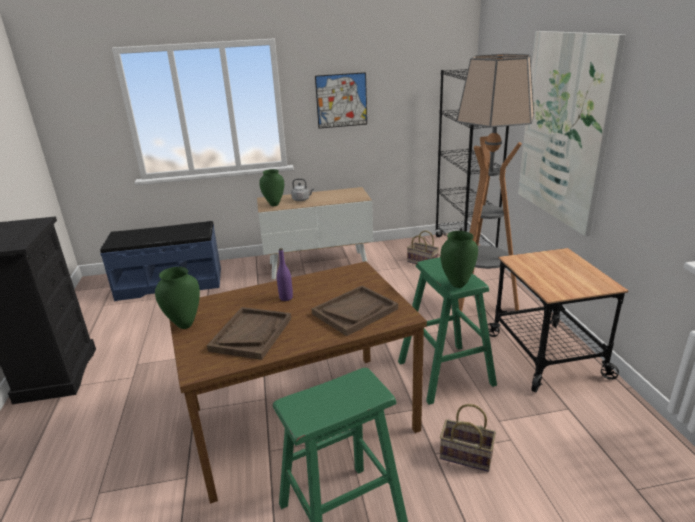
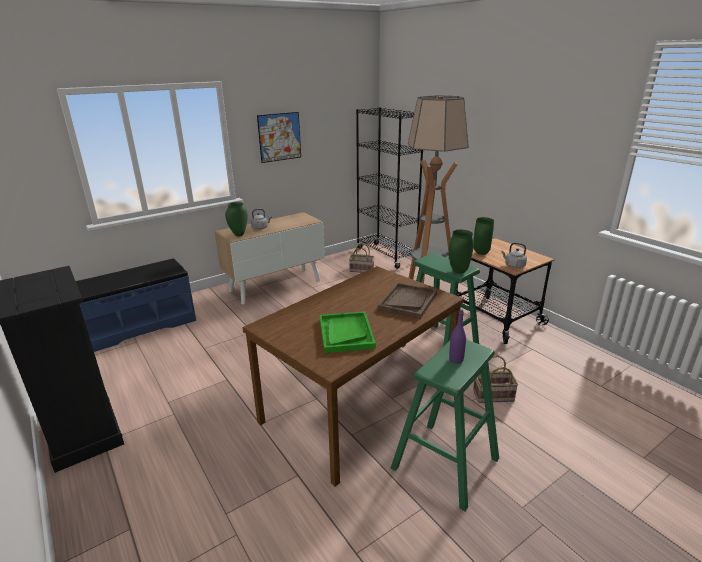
camera: 25 degrees left, 0 degrees up
(184, 324) = (279, 338): green vase -> green vase (480, 253)
(251, 334) = (346, 333): brown tray -> green tray
(286, 298) = (343, 302): purple bottle -> purple bottle (456, 360)
(556, 290) = (513, 266): none -> grey kettle
(564, 129) = (479, 151): picture -> none

